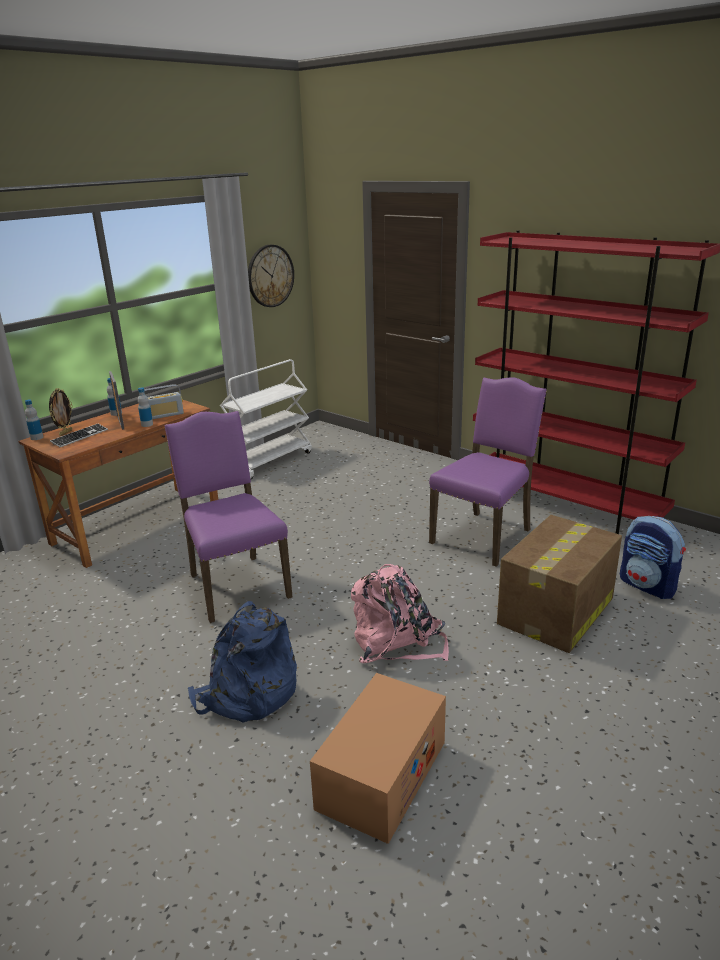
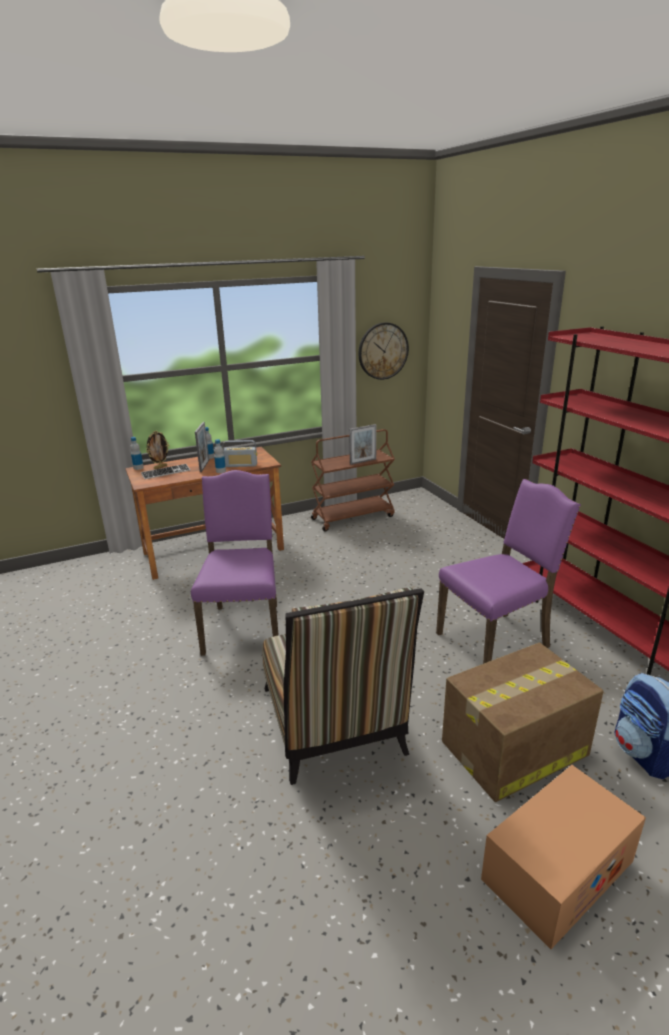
camera: 25 degrees right, 0 degrees up
(247, 693) = (180, 732): blue backpack -> none
(269, 461) = (353, 517): white cart -> brown cart
(277, 396) = (363, 461): none -> picture frame
(382, 774) = (225, 860): cardboard box -> cardboard box (557, 870)
(397, 642) = (334, 727): pink backpack -> chair

